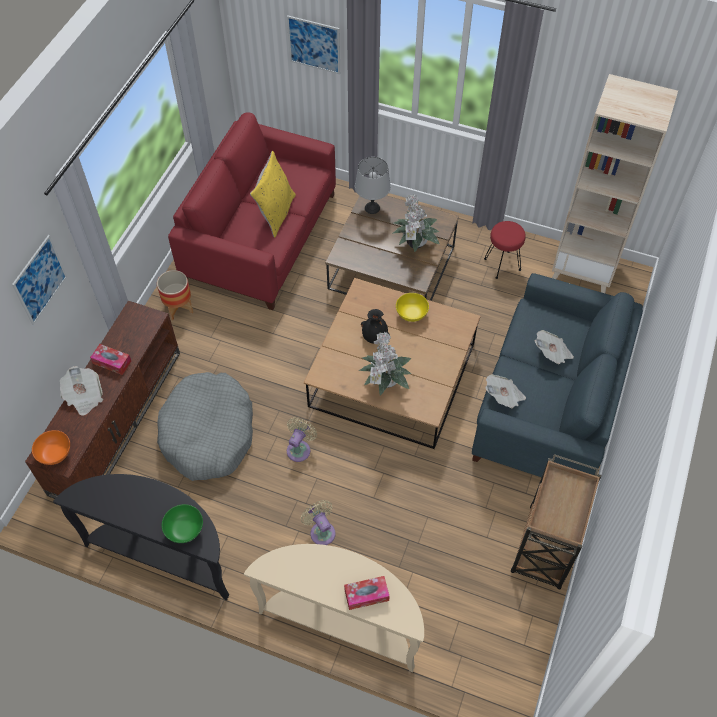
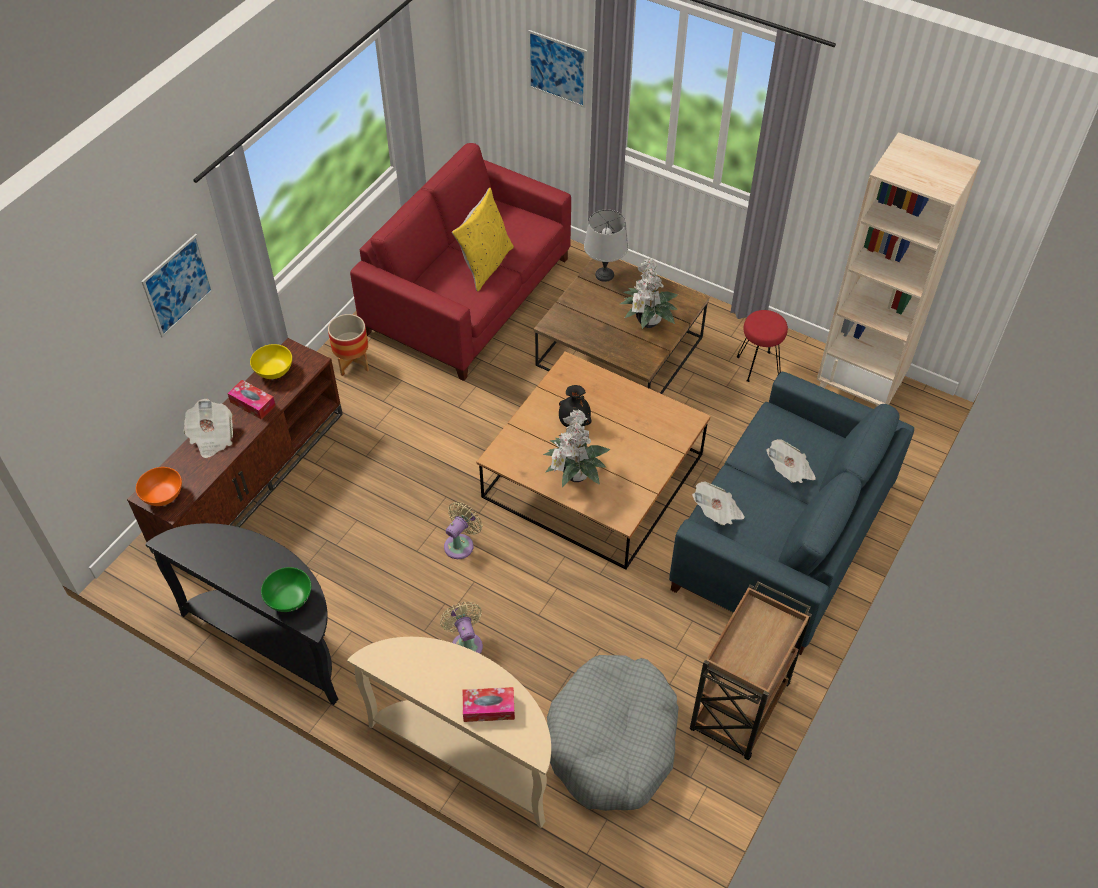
camera: 10 degrees right, 5 degrees down
(208, 433) = (355, 510): grey dog bed -> grey dog bed (612, 741)
(411, 314) = (625, 402): yellow bowl -> yellow bowl (274, 372)

